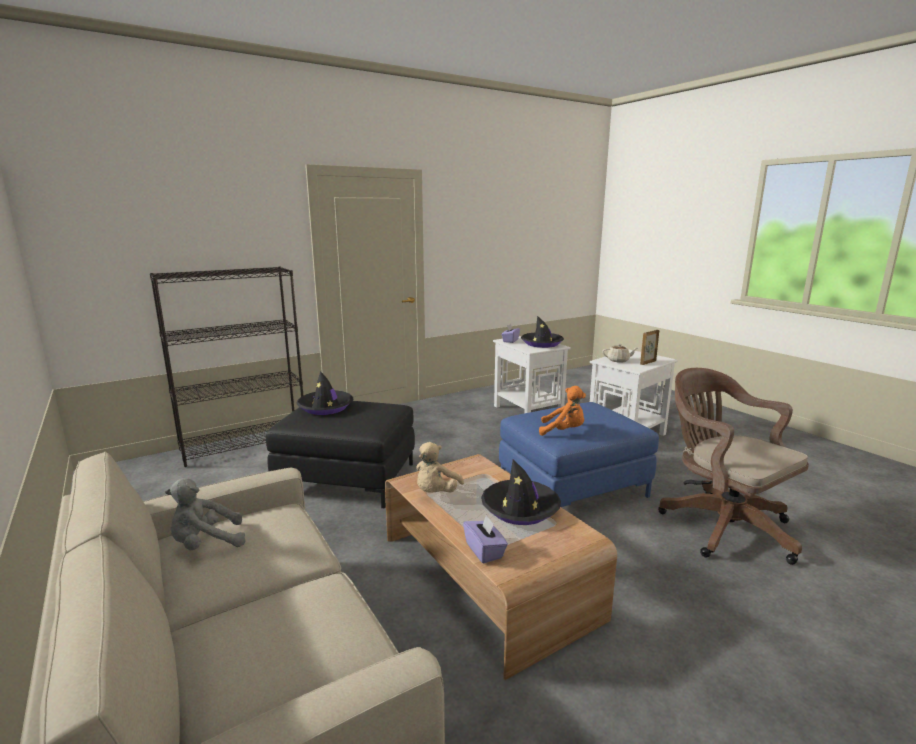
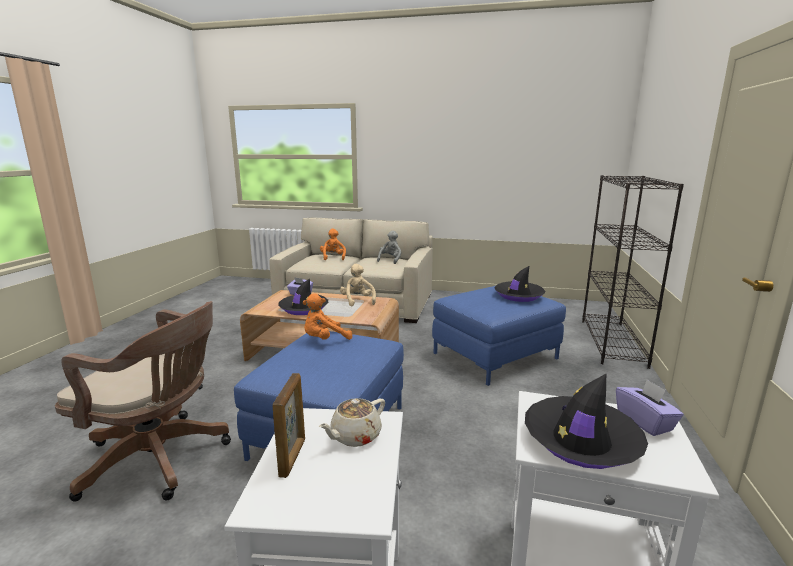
camera: 135 degrees right, 0 degrees up
(240, 642) = (333, 257): none -> orange plush toy
(347, 479) = (495, 355): black ottoman -> blue ottoman

